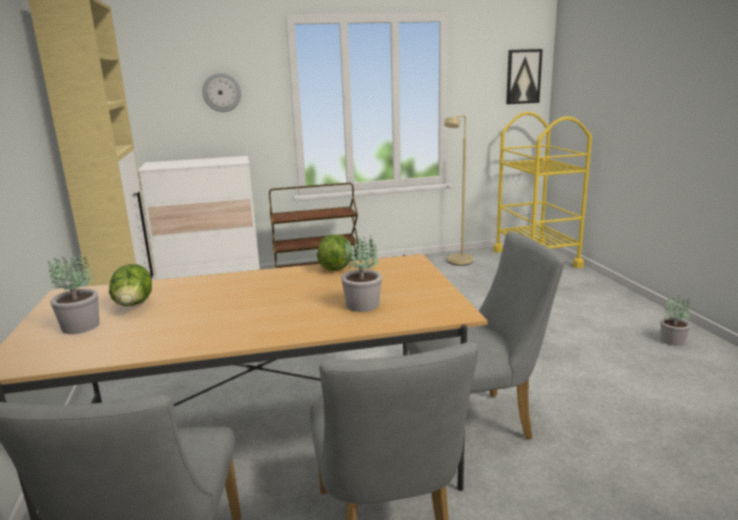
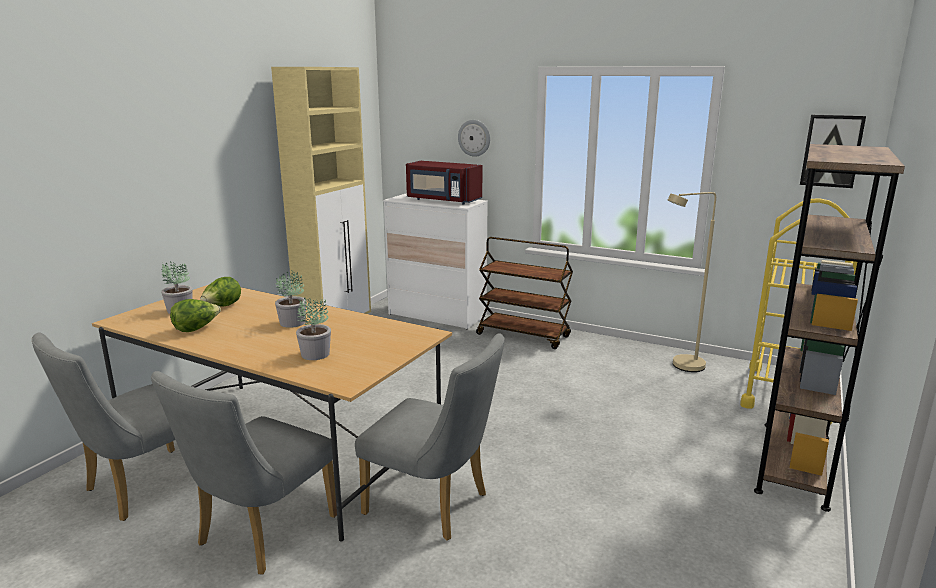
camera: 40 degrees right, 0 degrees up
(205, 161) = (442, 200): none -> red microwave
(336, 267) = (371, 321): lettuce -> lettuce (196, 329)
(604, 293) = (793, 463): none -> brown bookcase
(672, 340) = (769, 545): potted plant -> potted plant (293, 323)

